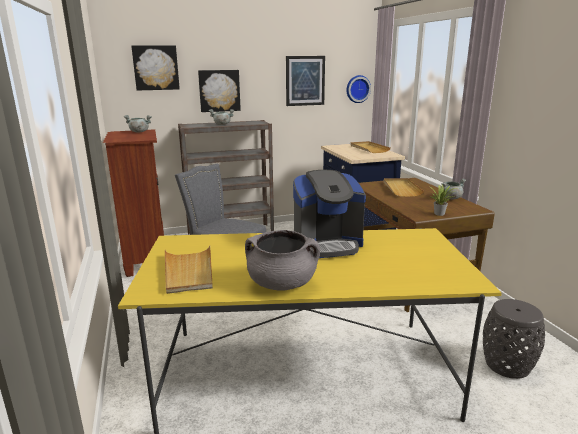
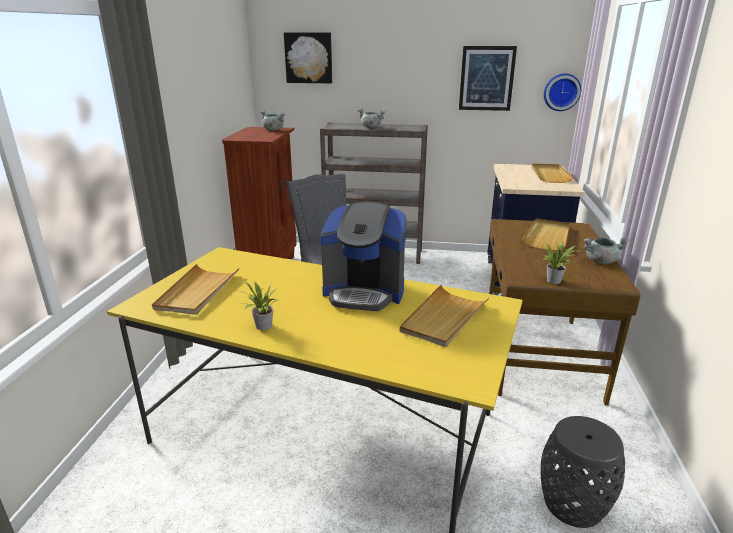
camera: 25 degrees right, 5 degrees up
(219, 90) = (377, 86): picture -> none
(282, 284) = (262, 327): grey cooking pot -> potted plant
(404, 249) = (444, 318): none -> beige tray

